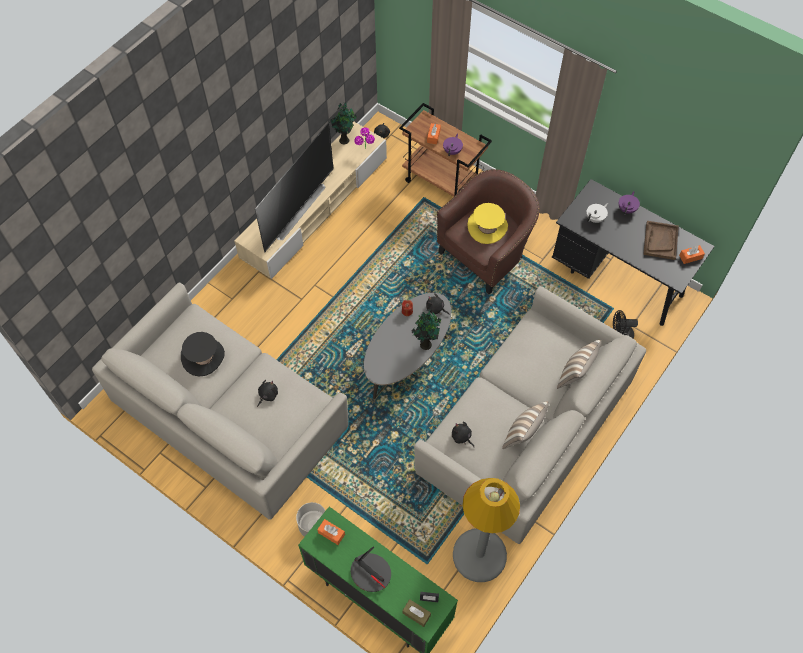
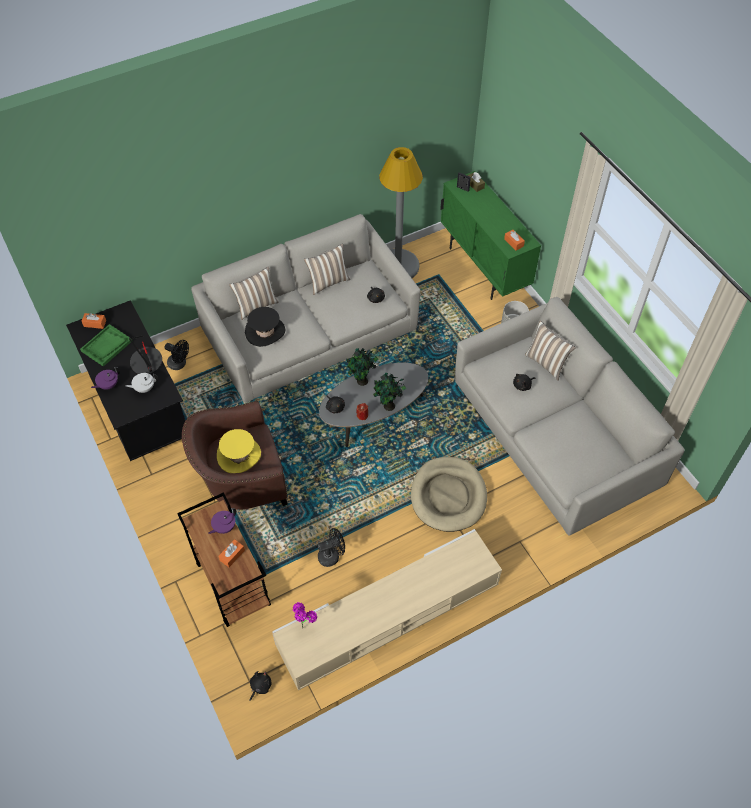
camera: 155 degrees left, 5 degrees down
(203, 357) = (572, 439): black hat -> black hat (265, 331)
(251, 430) = (546, 363): none -> pillow
(295, 209) = (419, 580): television -> none
(307, 312) = (448, 496): none -> beige dog bed
(344, 139) = (320, 653): potted plant -> potted plant (388, 407)
(371, 573) = (495, 213): table lamp -> table lamp (146, 361)
(380, 230) = (332, 555): none -> black fan
(660, 241) = (106, 346): brown tray -> green tray

